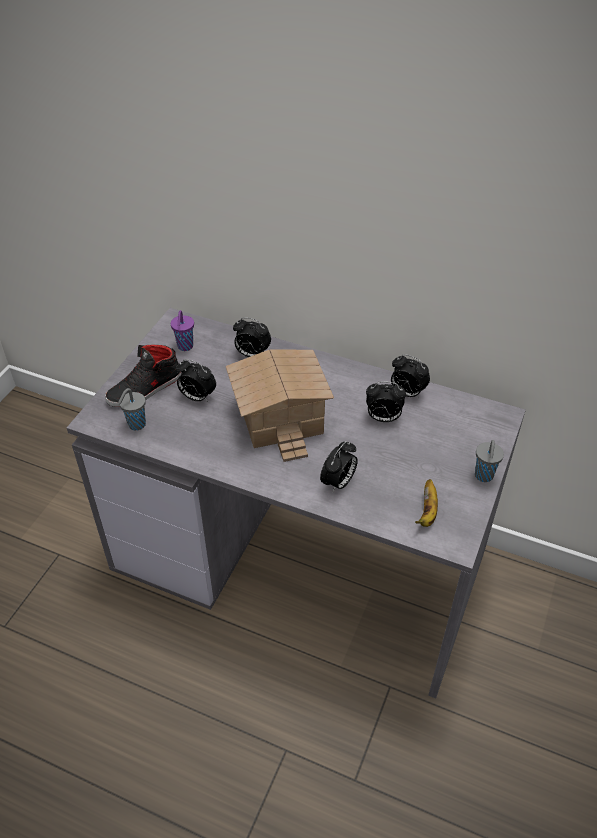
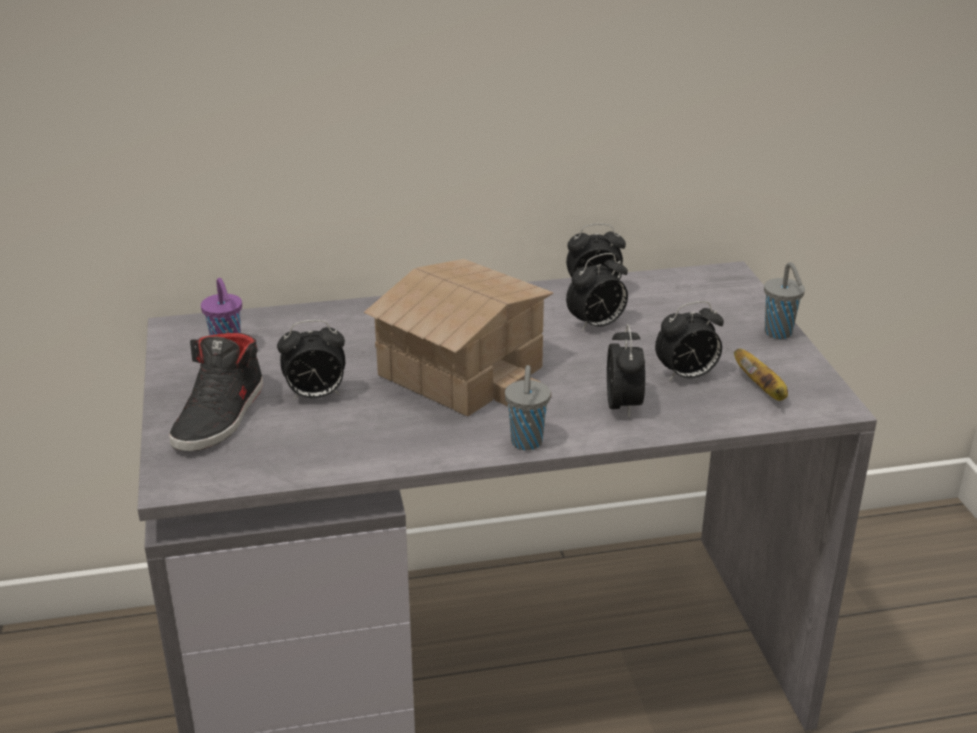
camera: 35 degrees left, 15 degrees down
(136, 425) = (256, 460): grey cup -> grey cup (526, 443)
(252, 355) = (341, 325): alarm clock -> alarm clock (686, 376)

